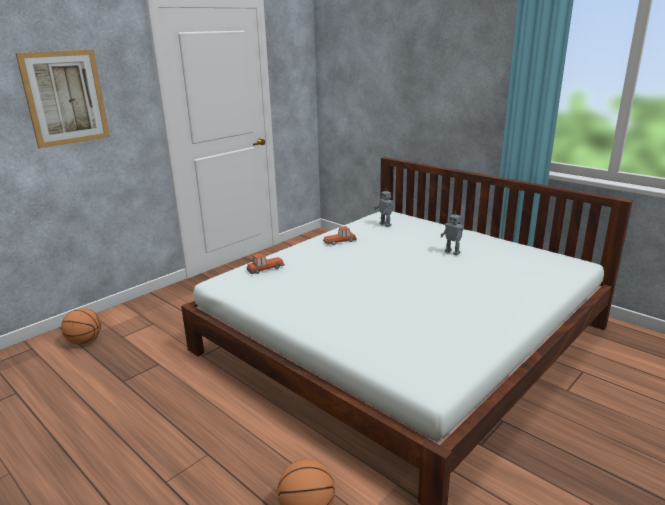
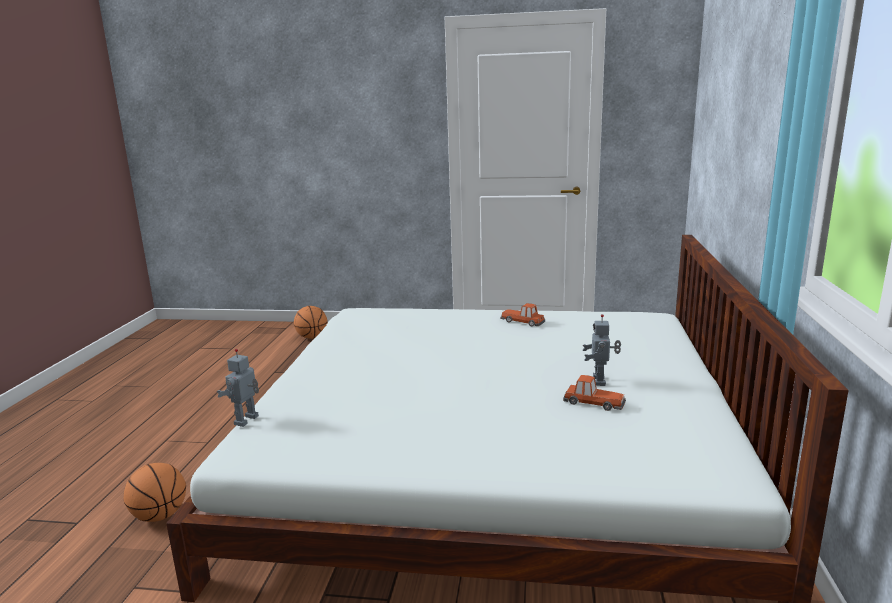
camera: 55 degrees right, 5 degrees down
(65, 98) = (352, 116): picture -> none
(265, 268) = (402, 315): toy car -> toy car (593, 402)
(386, 224) = (616, 326): toy robot -> toy robot (247, 420)

